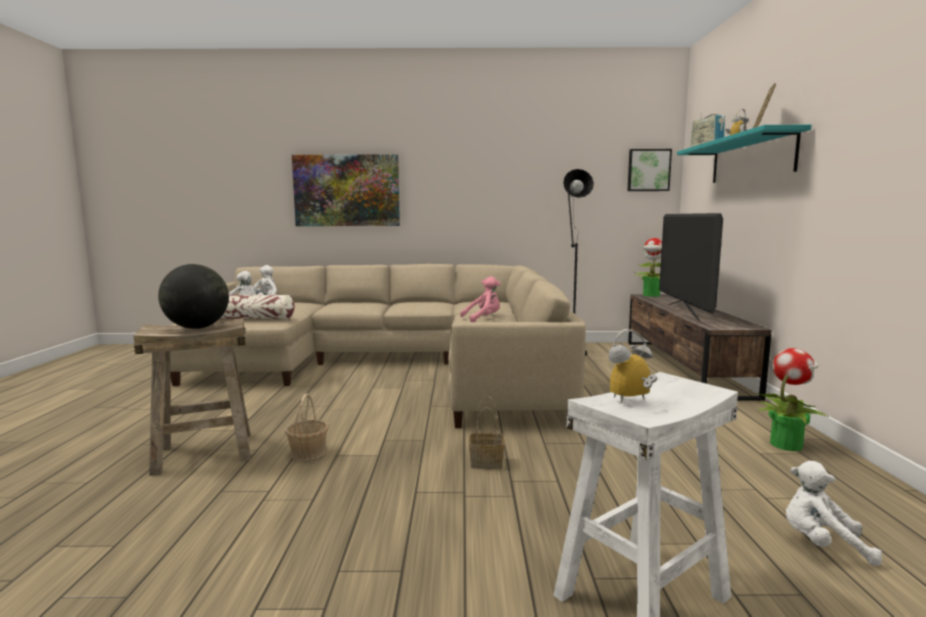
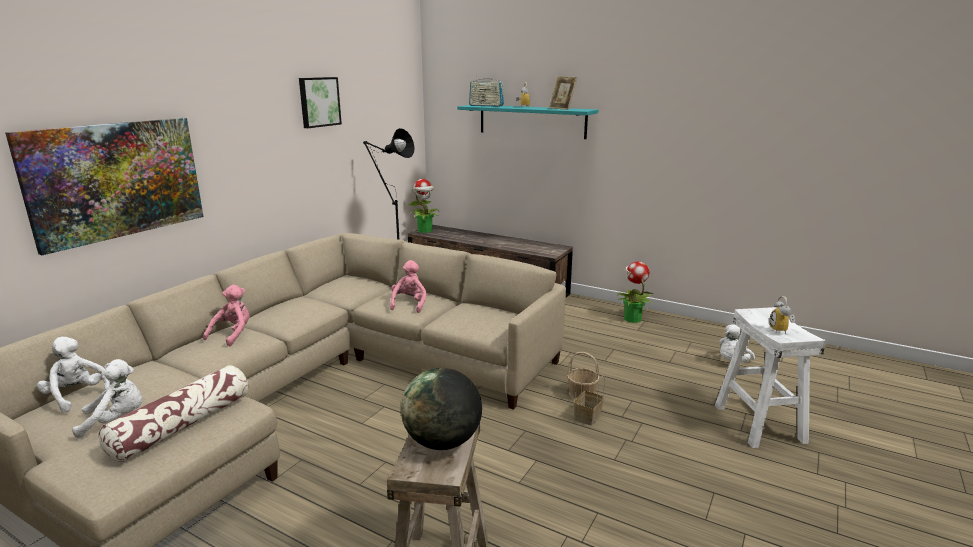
camera: 60 degrees left, 10 degrees up
(308, 453) = (501, 498): basket -> basket (581, 394)
(366, 303) = (233, 334): none -> pink plush toy
(648, 170) = (405, 115): picture -> picture (318, 102)
(683, 312) = (497, 244): television -> none

